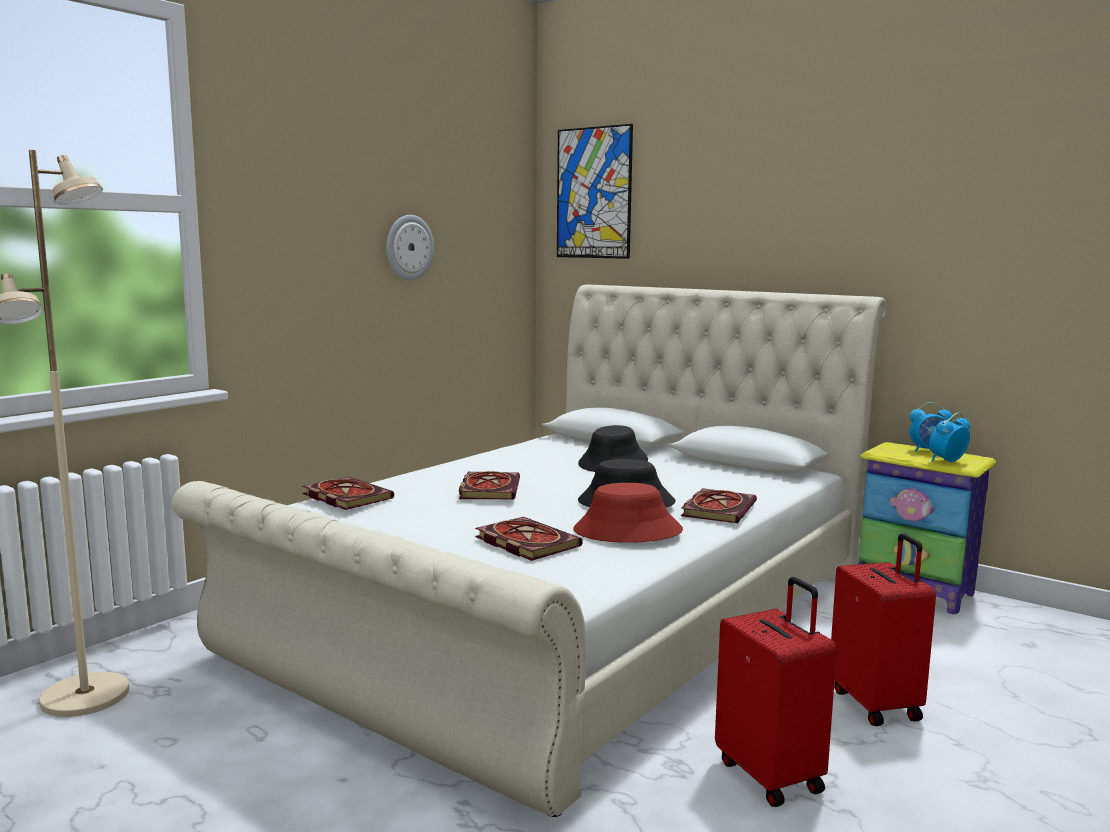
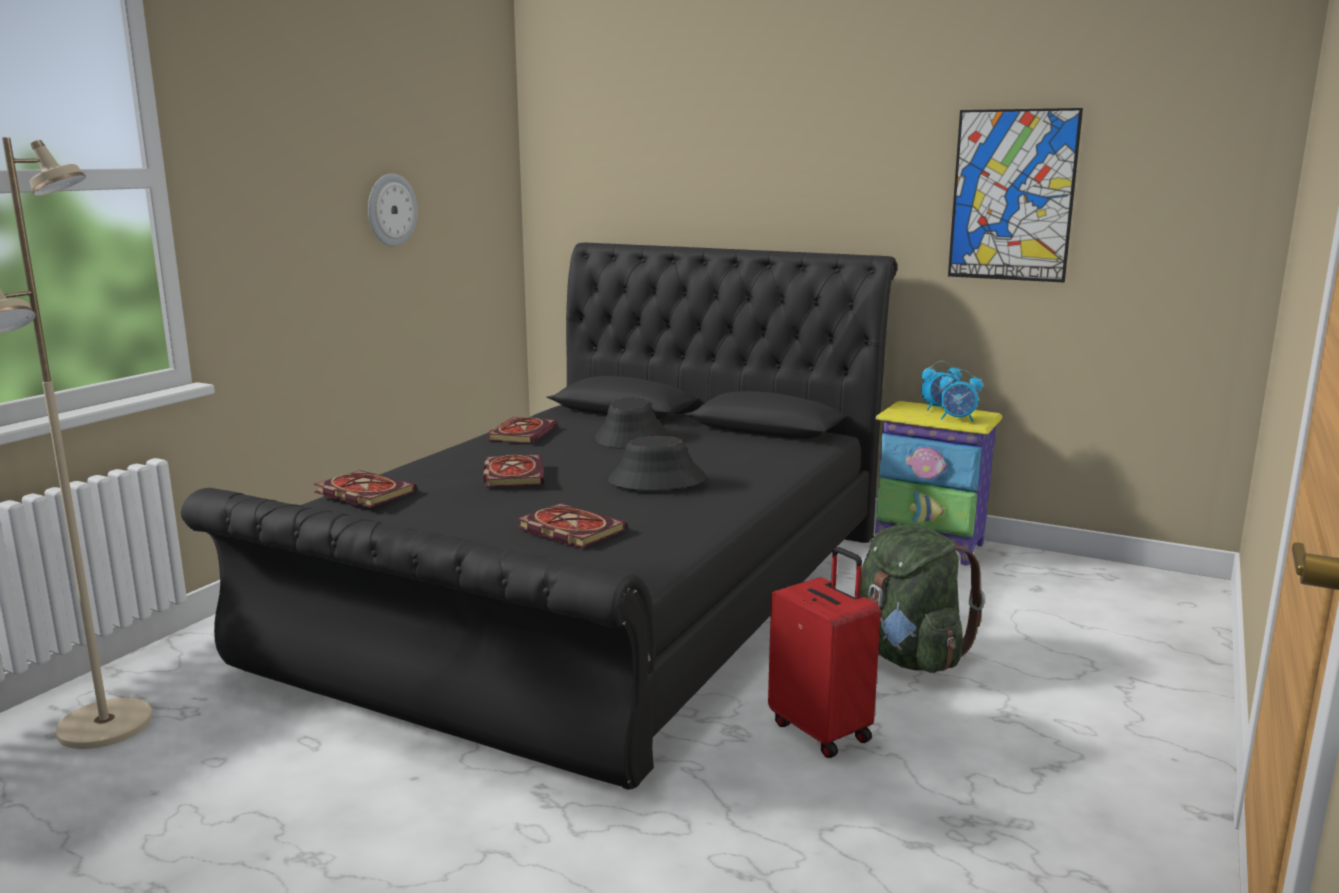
camera: 10 degrees left, 5 degrees up
(570, 611) = (599, 592): beige bed -> black bed
(593, 193) = (585, 141): picture -> picture (1012, 195)
(627, 531) = (667, 511): red hat -> none
(717, 509) = (748, 481): book -> book (521, 433)
(877, 704) = (907, 657): red suitcase -> green backpack
(946, 461) = (958, 419): alarm clock -> alarm clock turned 120 degrees counterclockwise

